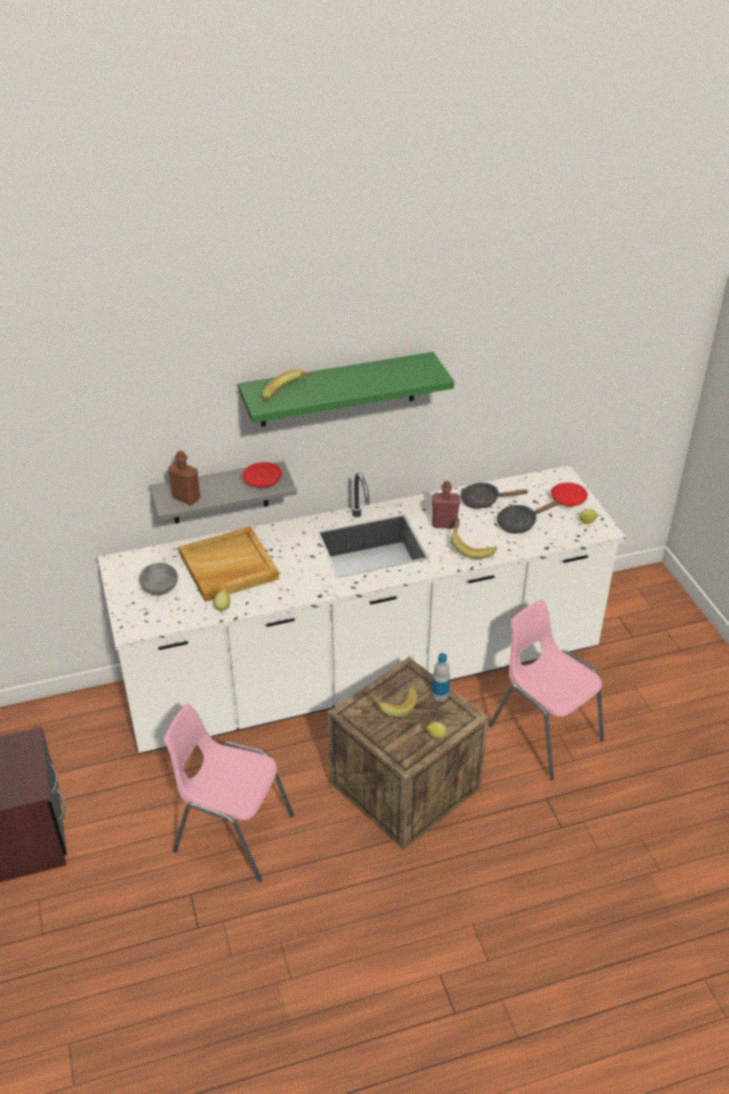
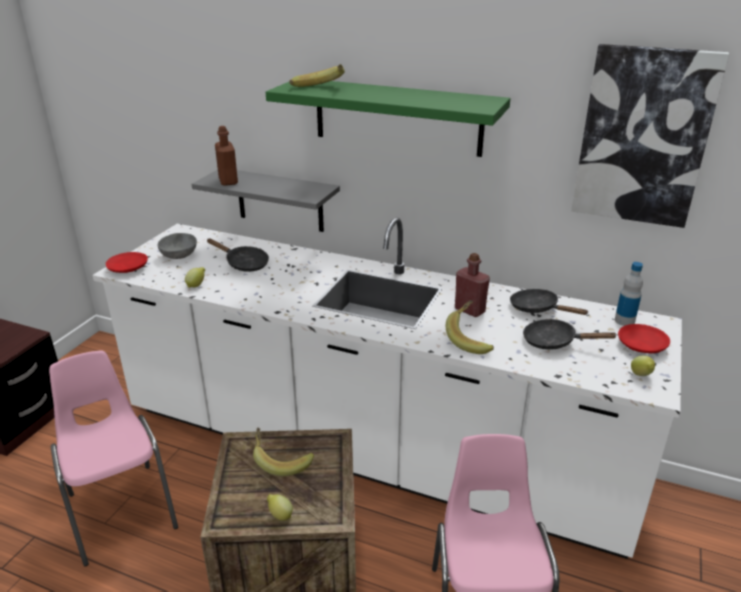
camera: 40 degrees right, 10 degrees down
(228, 567) = (244, 263): beige tray -> black frying pan
(262, 480) = (300, 190): red plate -> red plate (127, 268)
(440, 695) = (335, 479): bottle -> bottle (624, 321)
(530, 353) = (643, 137): none -> picture

